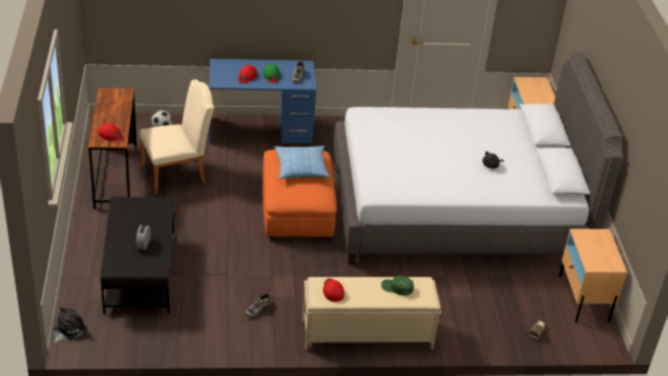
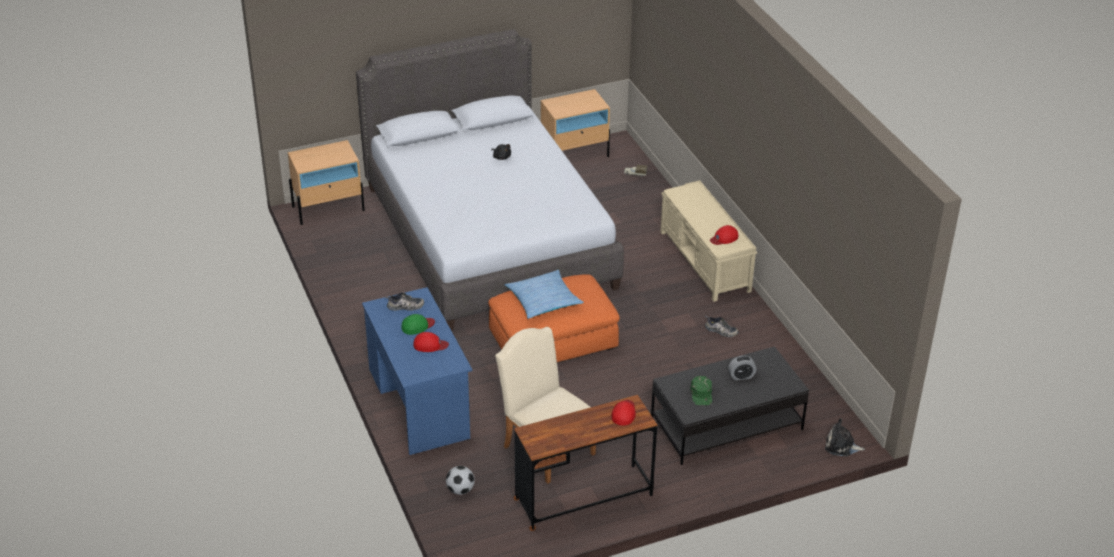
camera: 105 degrees left, 0 degrees up
(397, 288) = (693, 205): green cap -> green cap (702, 394)

